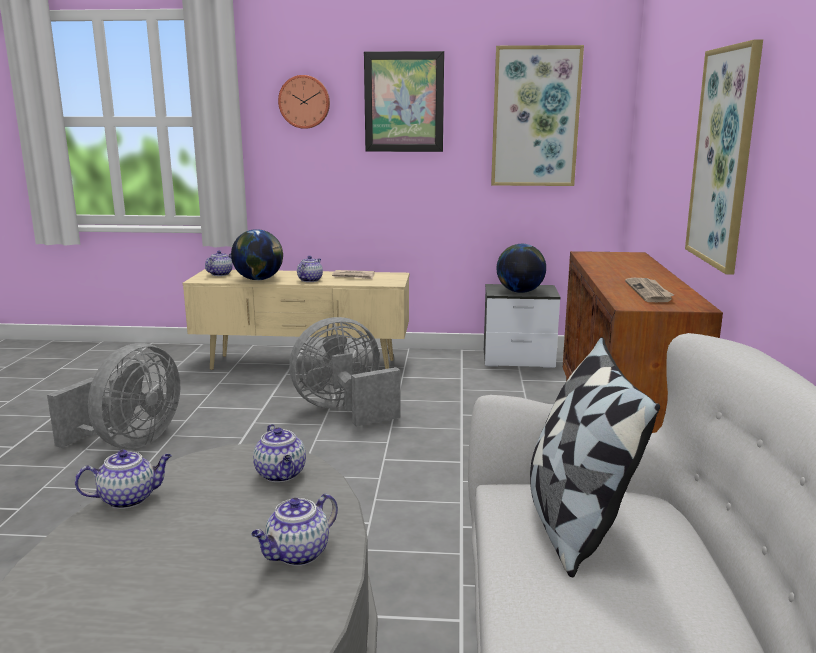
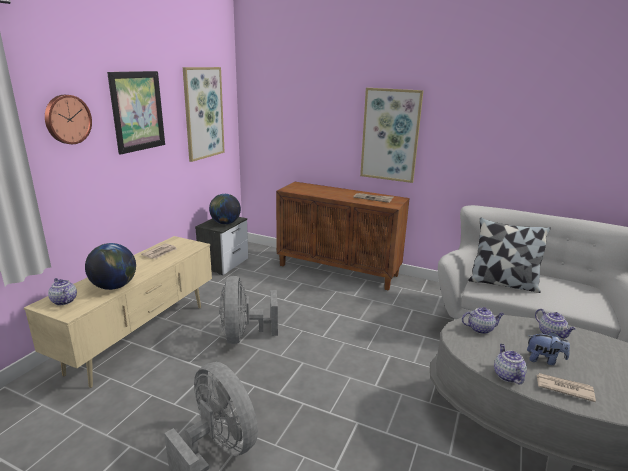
camera: 70 degrees left, 5 degrees up
(91, 554) = (563, 388): none -> newspaper
(186, 538) = (544, 360): none -> plush toy
(310, 280) = (148, 268): teapot -> none

